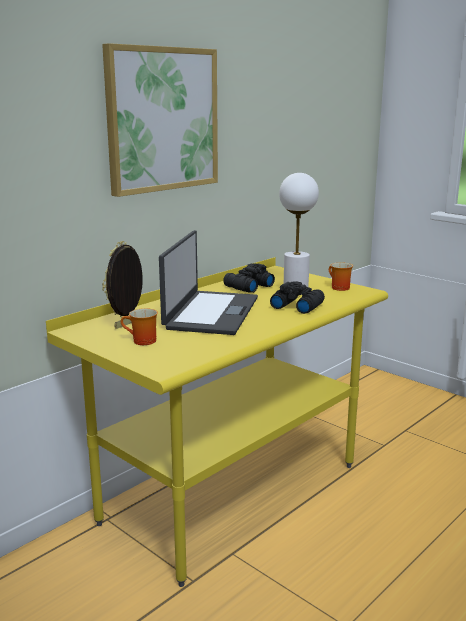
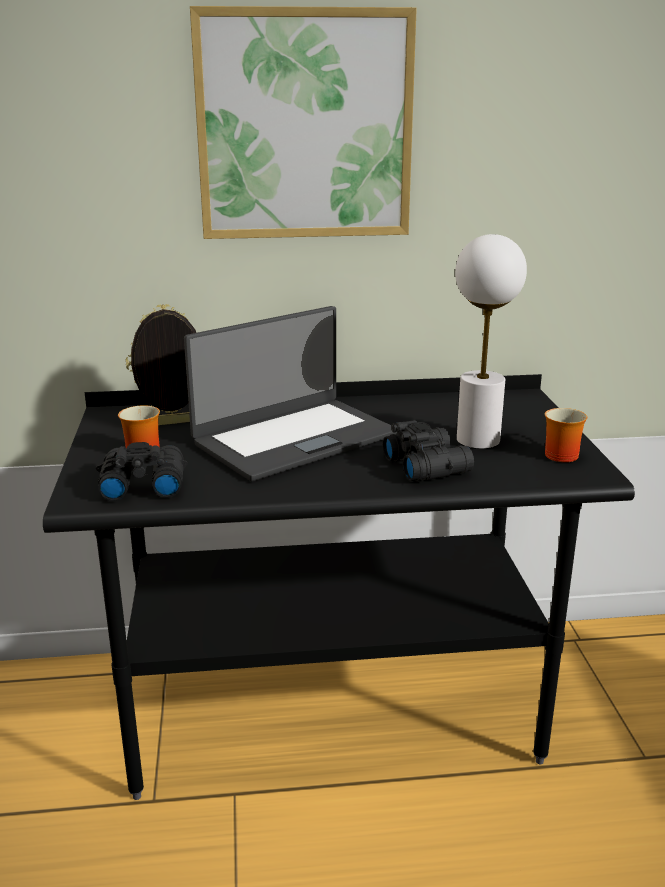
camera: 40 degrees right, 5 degrees up
(232, 493) = (332, 712): yellow desk -> black desk
(247, 287) = (424, 412): black binoculars -> black binoculars (141, 484)

